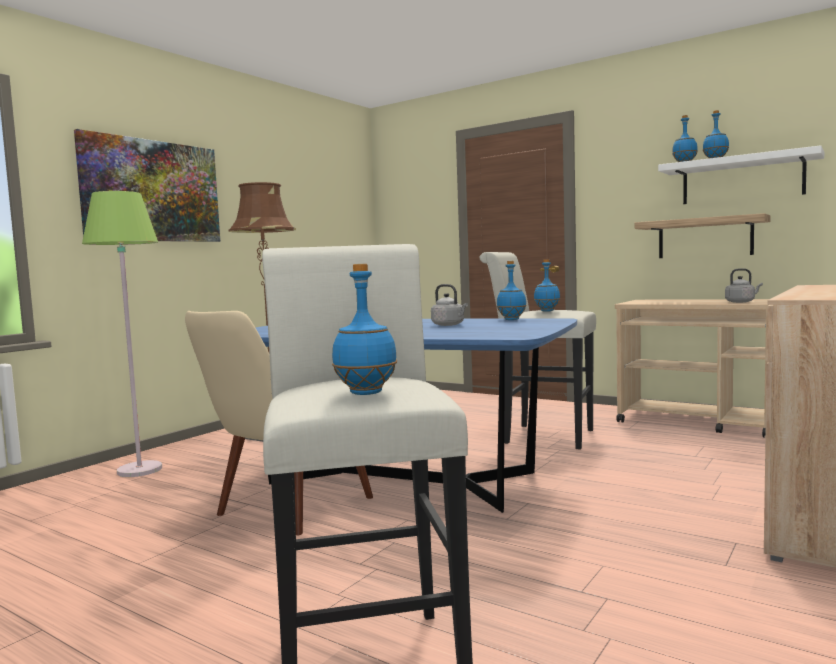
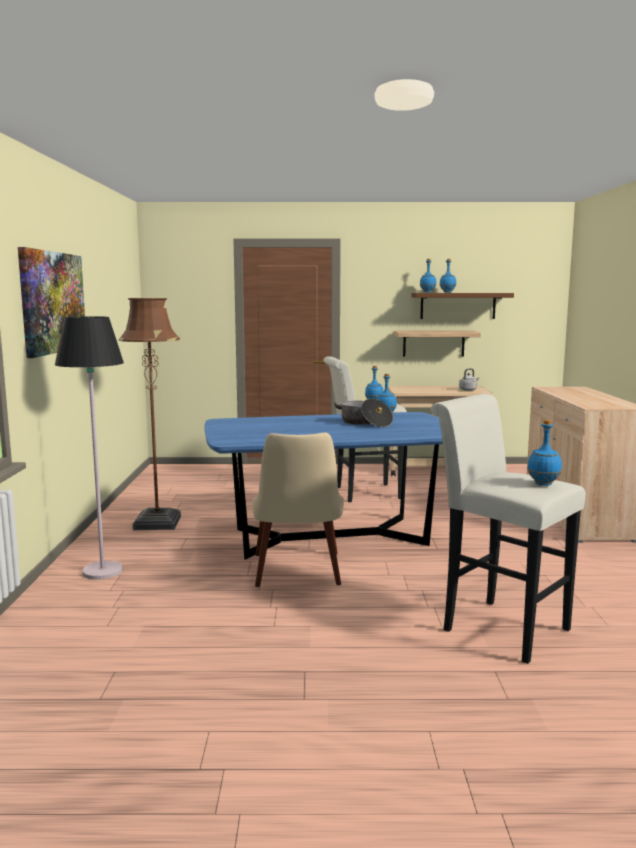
camera: 35 degrees left, 5 degrees up
(139, 470) = (102, 571): green floor lamp -> black floor lamp
(449, 325) = (364, 423): grey kettle -> cooking pot
(742, 180) = (457, 306): white shelf -> brown shelf

